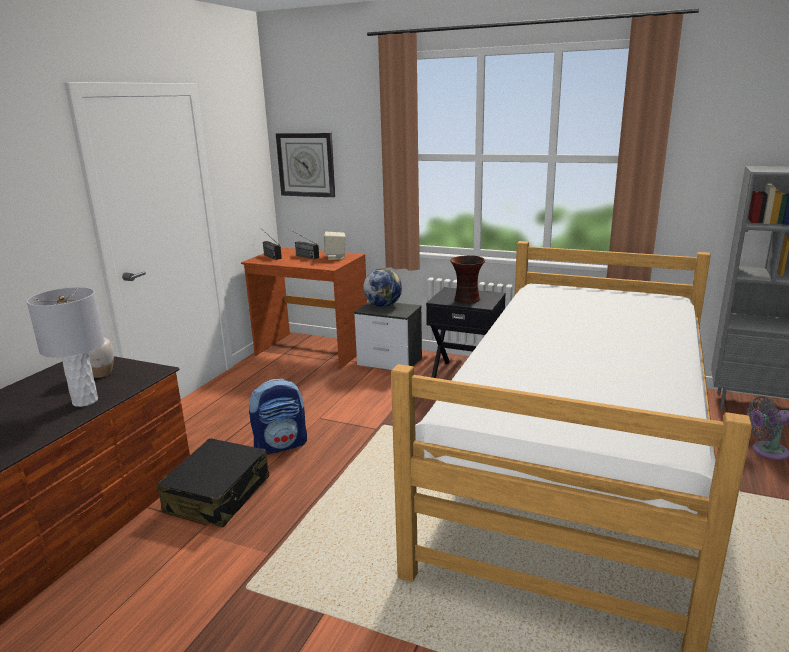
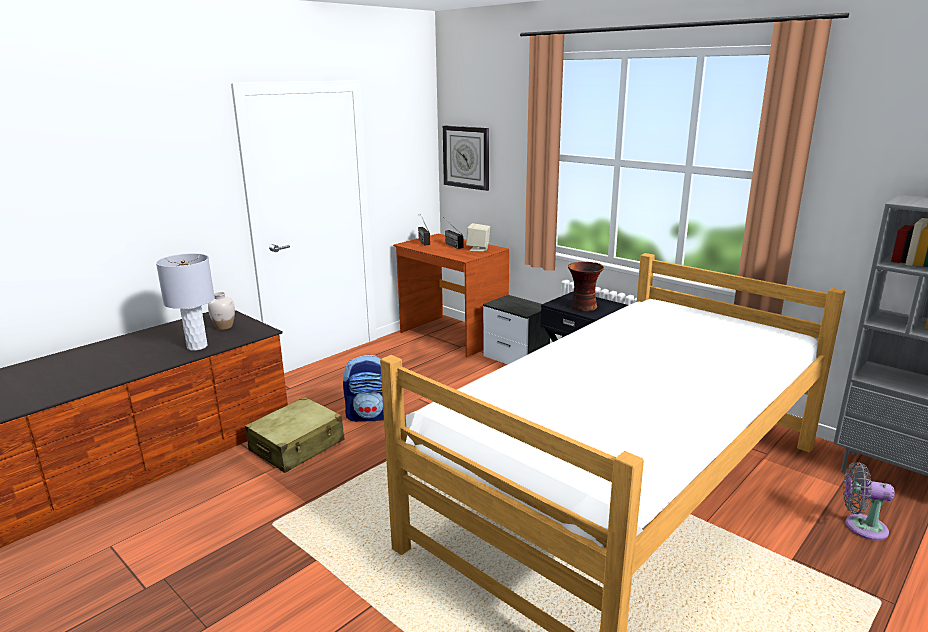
camera: 20 degrees right, 0 degrees up
(218, 495) = (297, 446): black suitcase -> beige suitcase
(383, 305) = (514, 301): globe -> none

